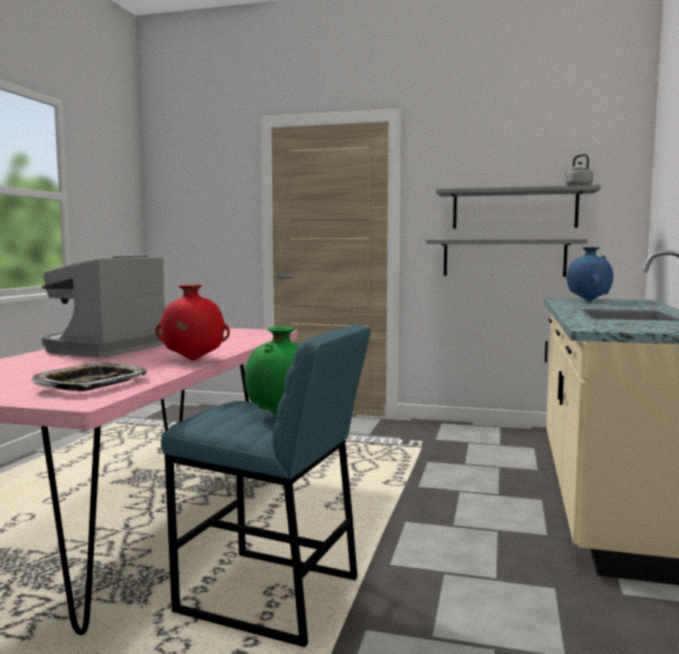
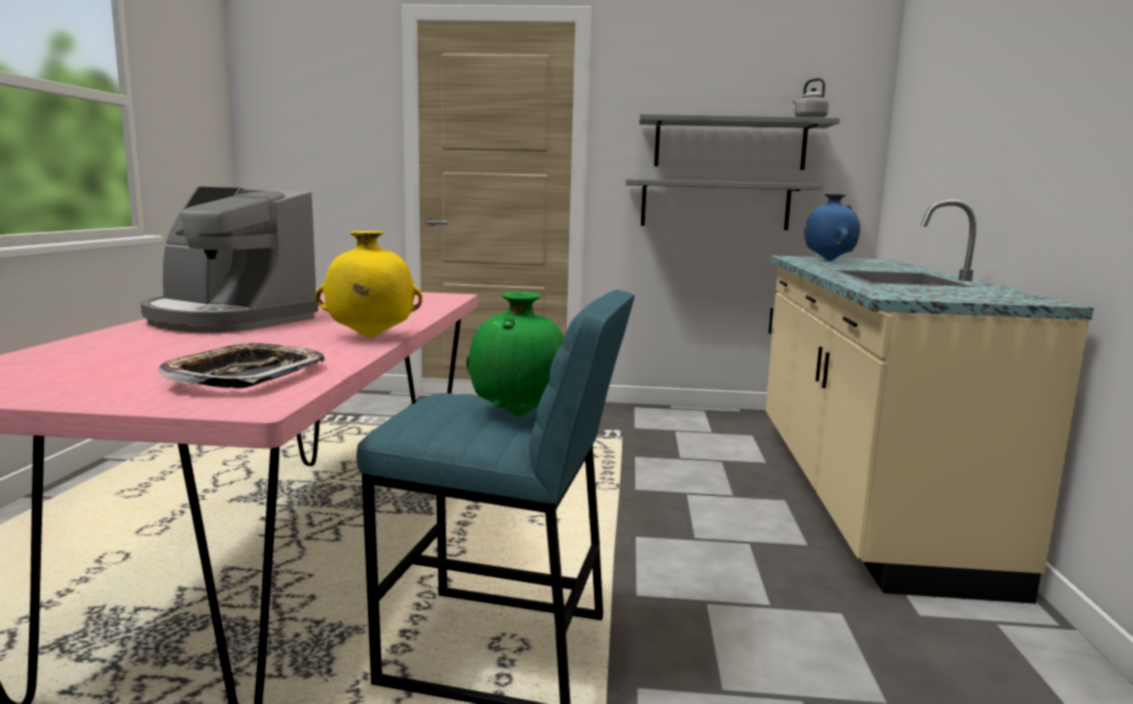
camera: 10 degrees left, 5 degrees up
(105, 348) = (227, 319): coffee machine -> coffee machine turned 75 degrees counterclockwise
(192, 360) = (369, 337): red vase -> yellow vase

